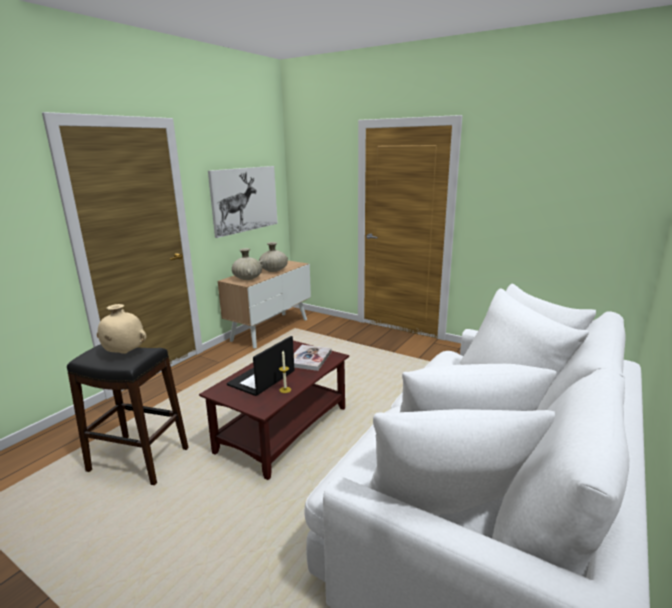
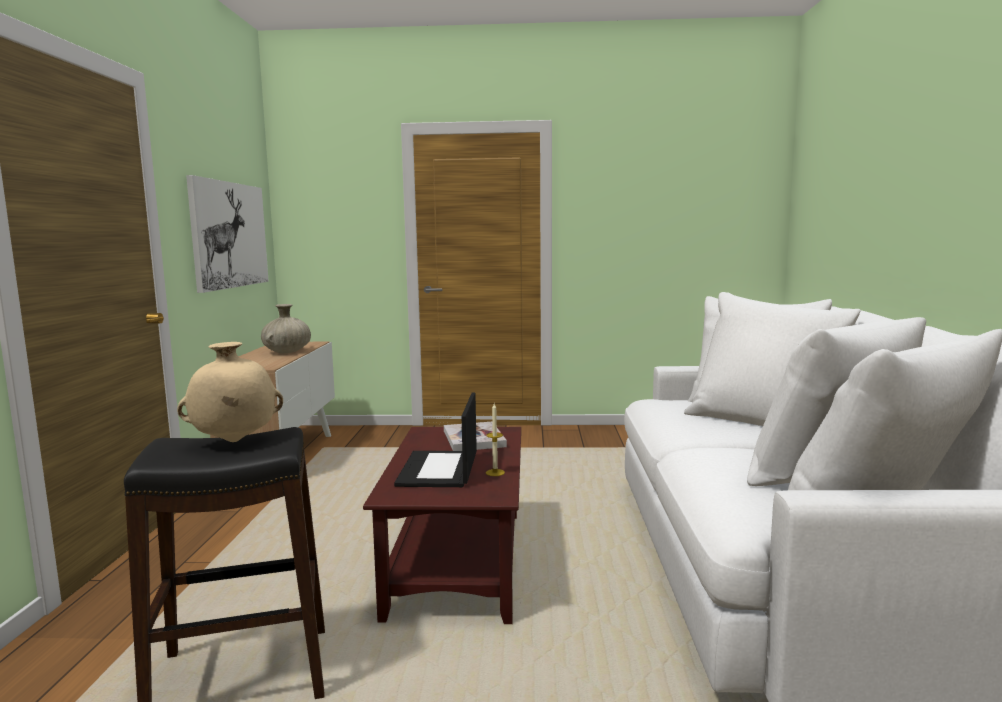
camera: 30 degrees left, 10 degrees down
(247, 279) = (258, 363): beige vase -> none

